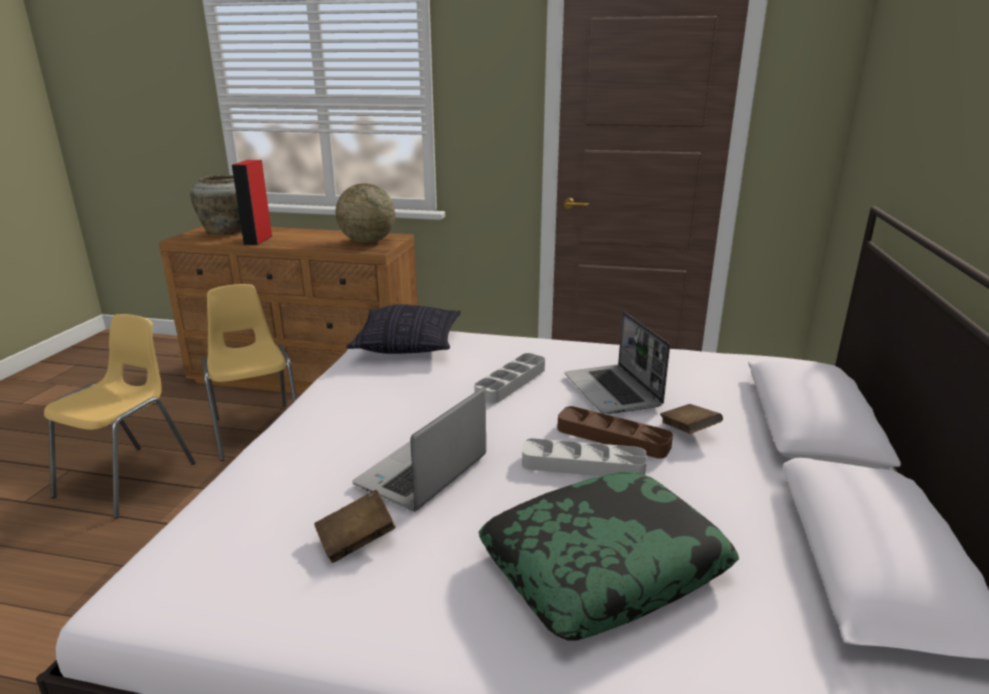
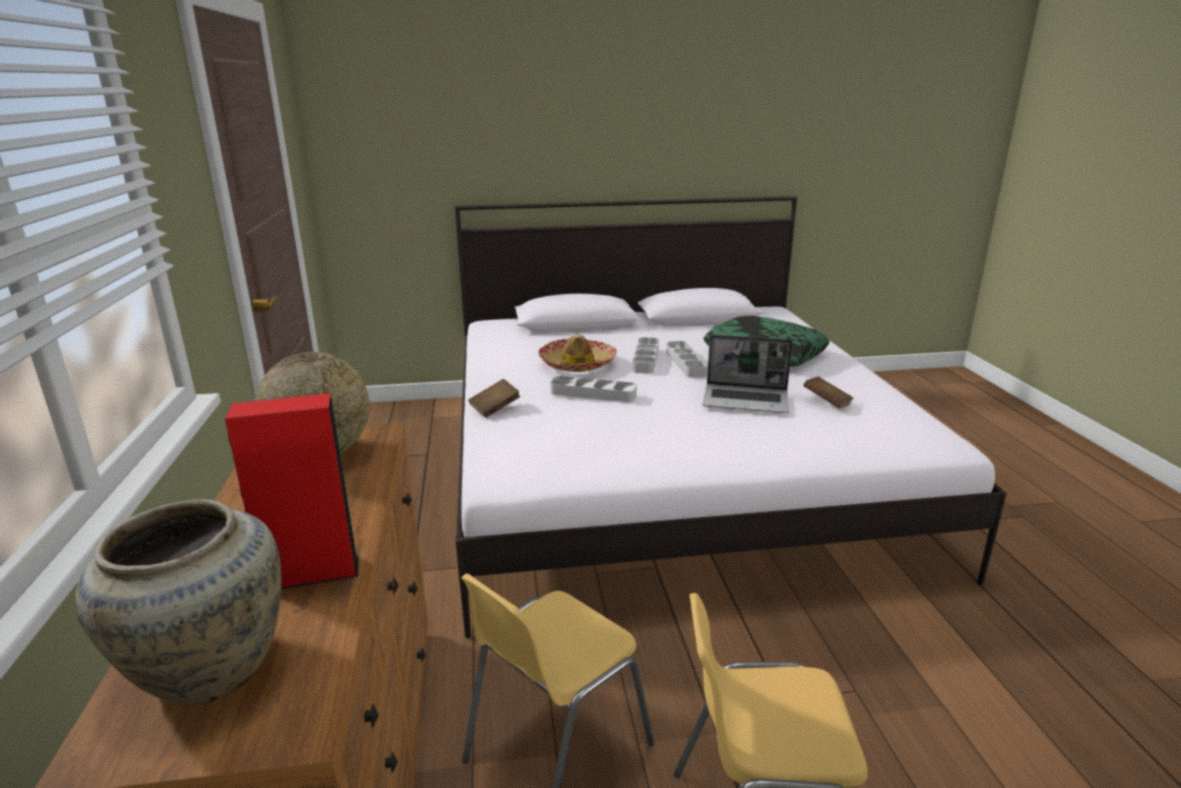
camera: 110 degrees left, 0 degrees up
(407, 345) = (538, 454): pillow -> none
(612, 437) = (645, 359): brown tray -> grey tray
(613, 391) = (577, 364): laptop -> hat
(688, 431) = (615, 345): brown book -> brown book (495, 408)

